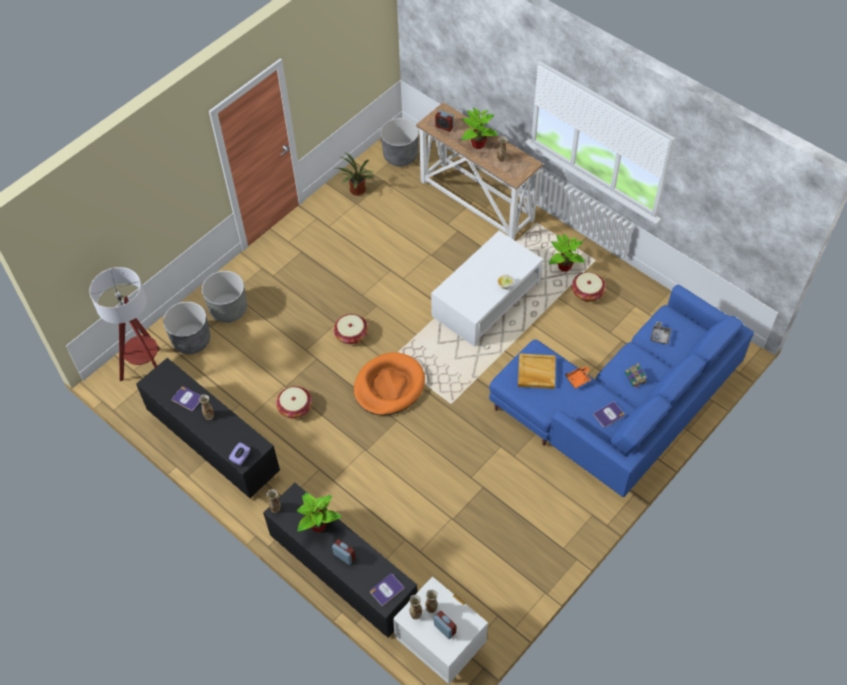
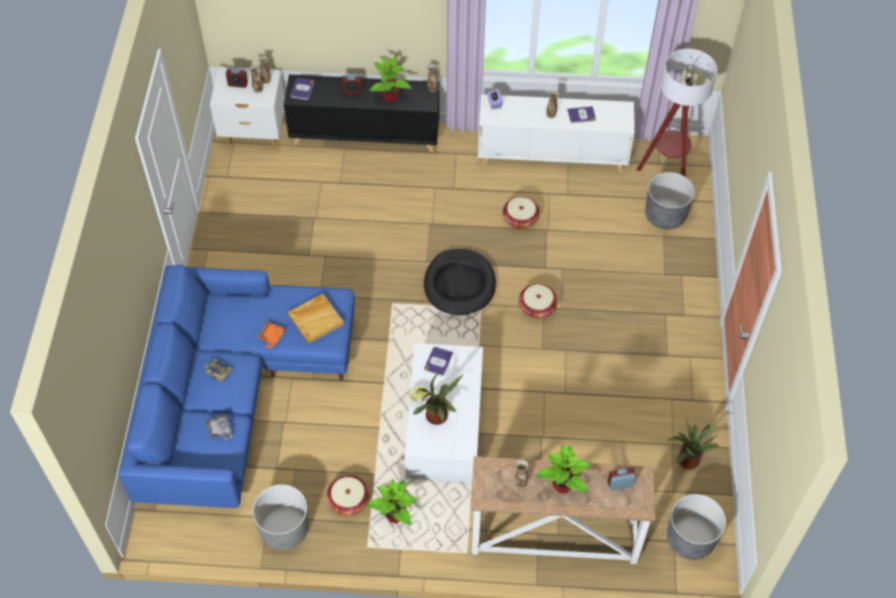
camera: 140 degrees right, 0 degrees up
(214, 445) = (552, 155): black cabinet -> white cabinet
(228, 309) = (667, 259): grey planter -> grey planter (284, 529)
(389, 386) = (459, 284): orange dog bed -> black dog bed
(501, 267) = (438, 418): none -> potted plant
(608, 415) = (222, 321): book -> book (438, 361)

